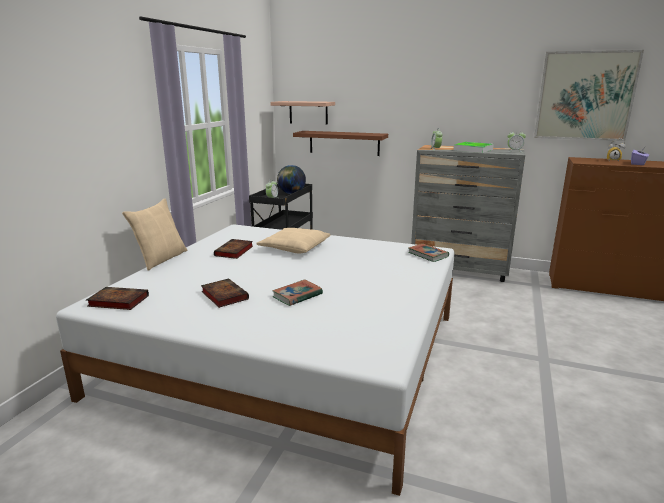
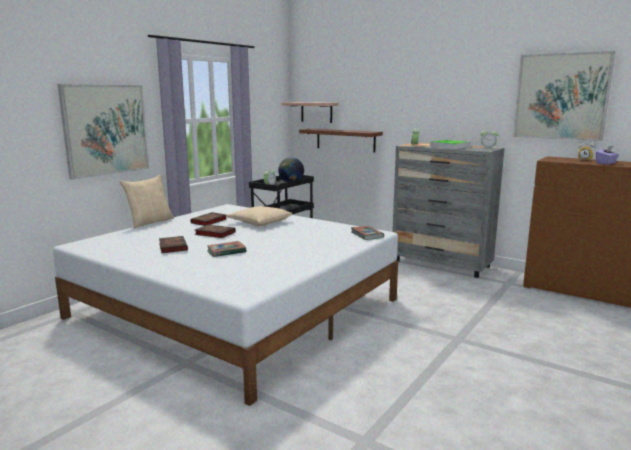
camera: 15 degrees right, 5 degrees down
(97, 146) = (106, 130): none -> picture
(117, 301) = (96, 244): book -> book (214, 233)

